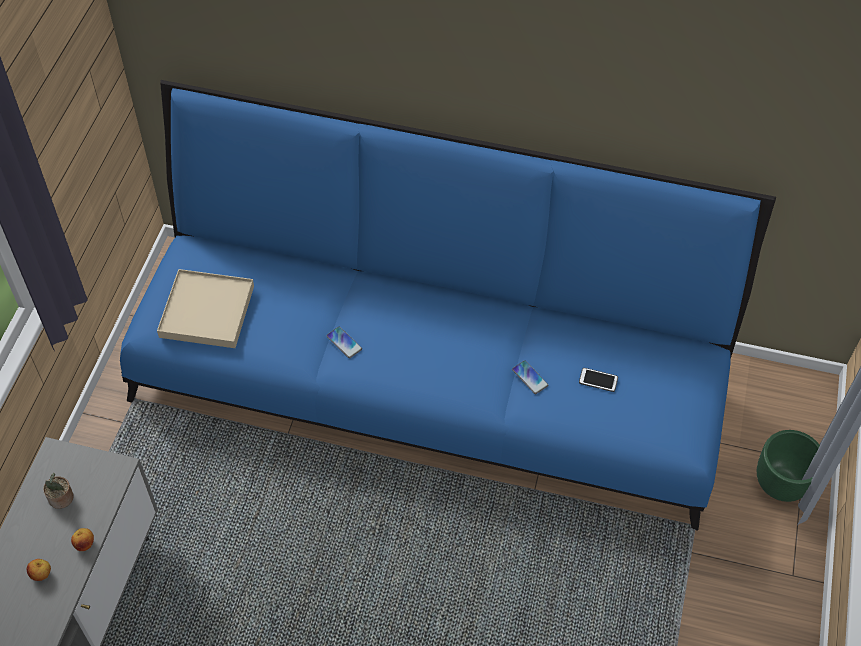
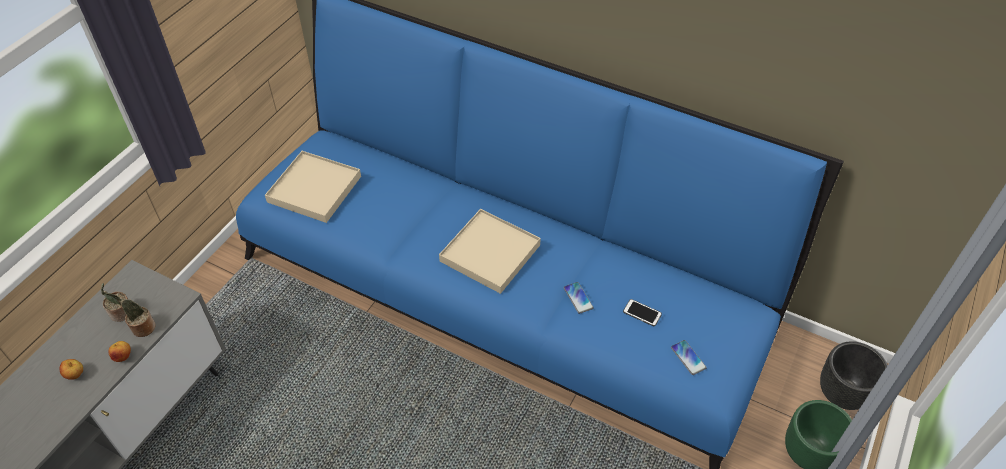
camera: 15 degrees right, 5 degrees down
(91, 509) = (141, 328): none -> potted plant
(344, 342) = (421, 236): phone -> phone (688, 358)
(424, 347) = (490, 253): none -> beige tray
(801, 417) = (842, 394): none -> black planter

